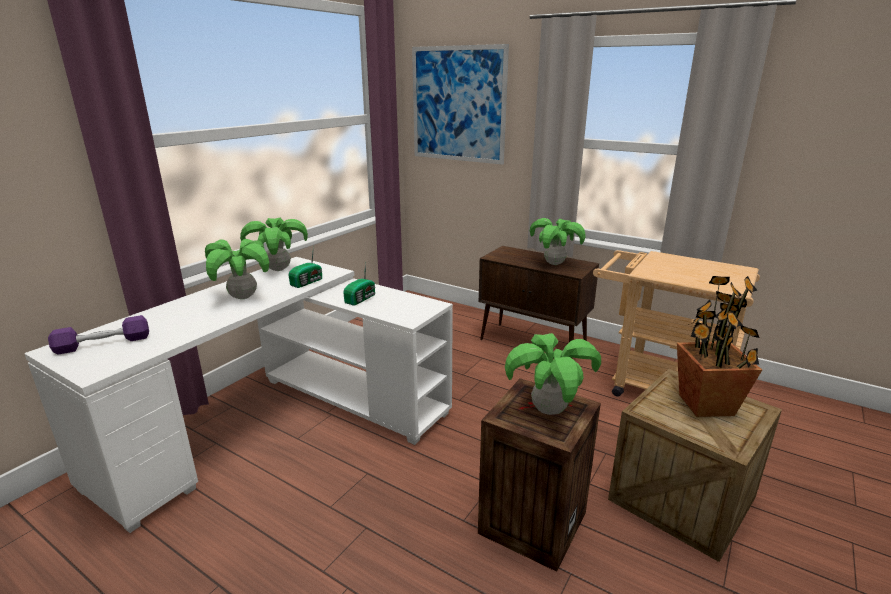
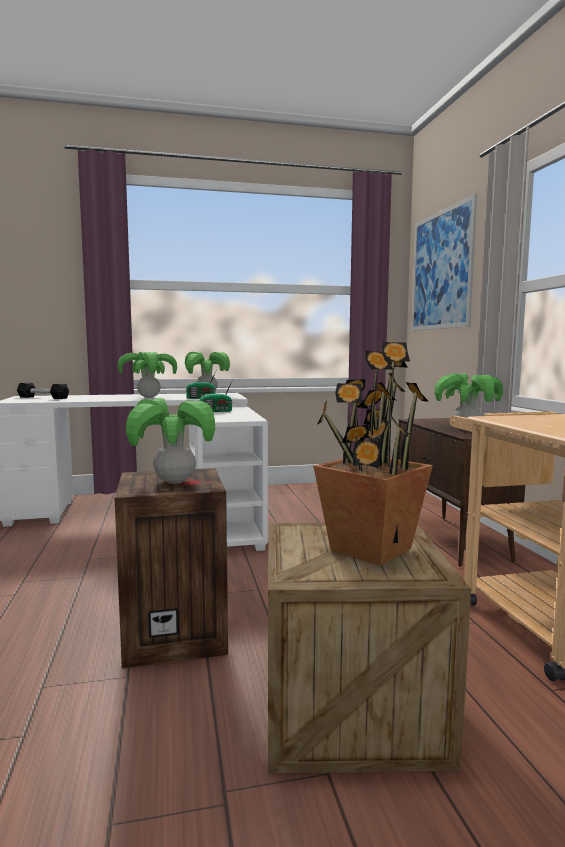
camera: 45 degrees right, 15 degrees down
(103, 344) = (43, 397): purple dumbbell -> black dumbbell

